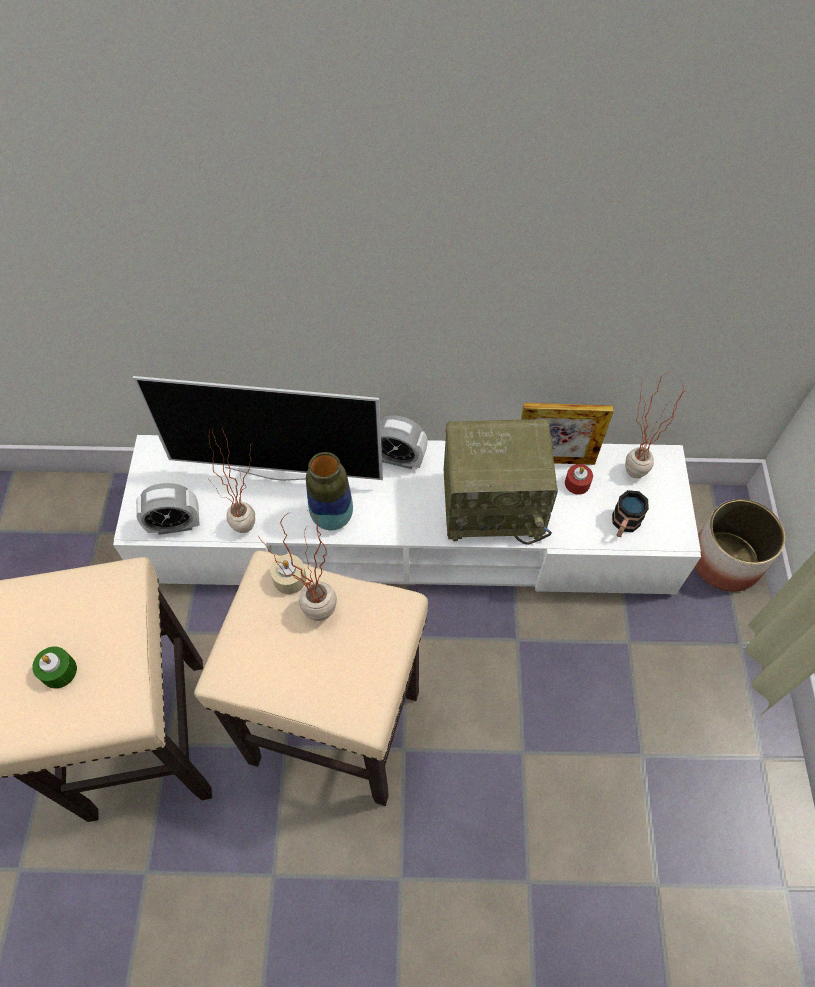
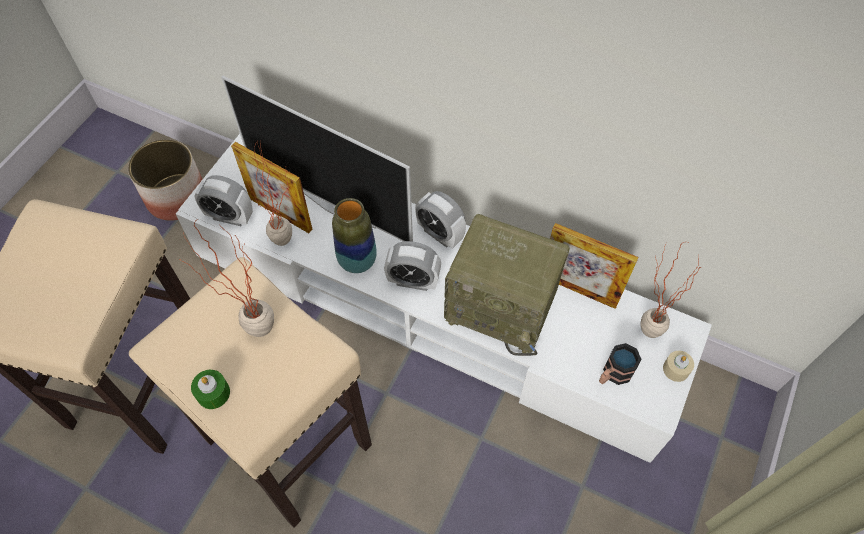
camera: 25 degrees right, 0 degrees up
(59, 671) = (39, 289): green candle -> green candle (213, 393)
(227, 501) = (280, 214): none -> picture frame
(289, 578) = (252, 290): beige candle -> beige candle (676, 369)
(397, 514) = (413, 281): none -> alarm clock
(577, 483) = (589, 319): red candle -> none
(726, 561) = (717, 454): planter -> planter (177, 198)

